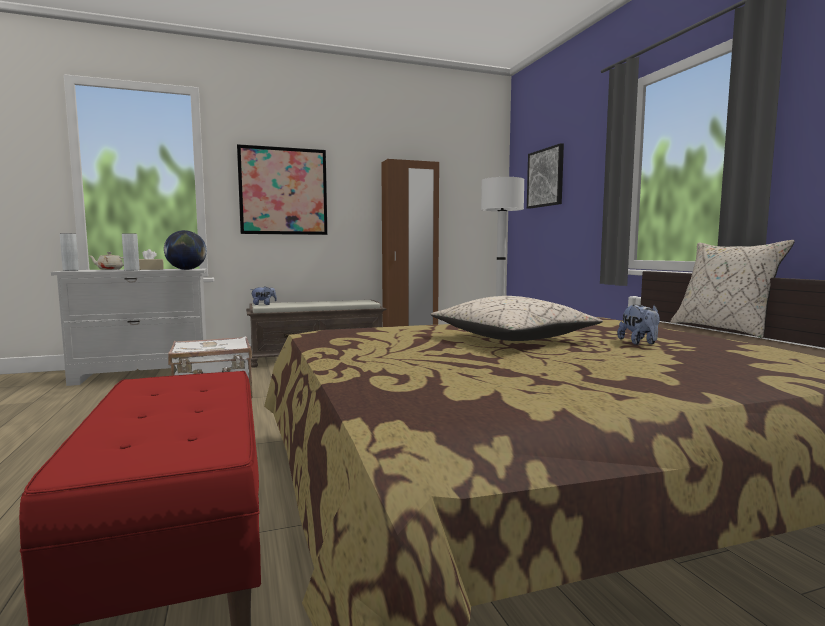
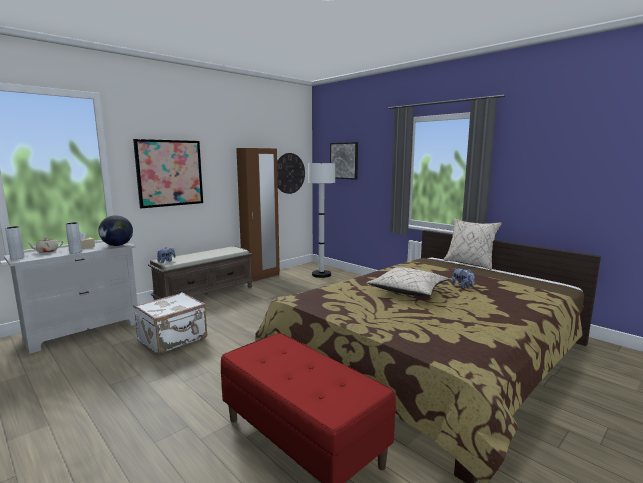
camera: 25 degrees left, 5 degrees up
(467, 203) = (289, 173): none -> wall clock

